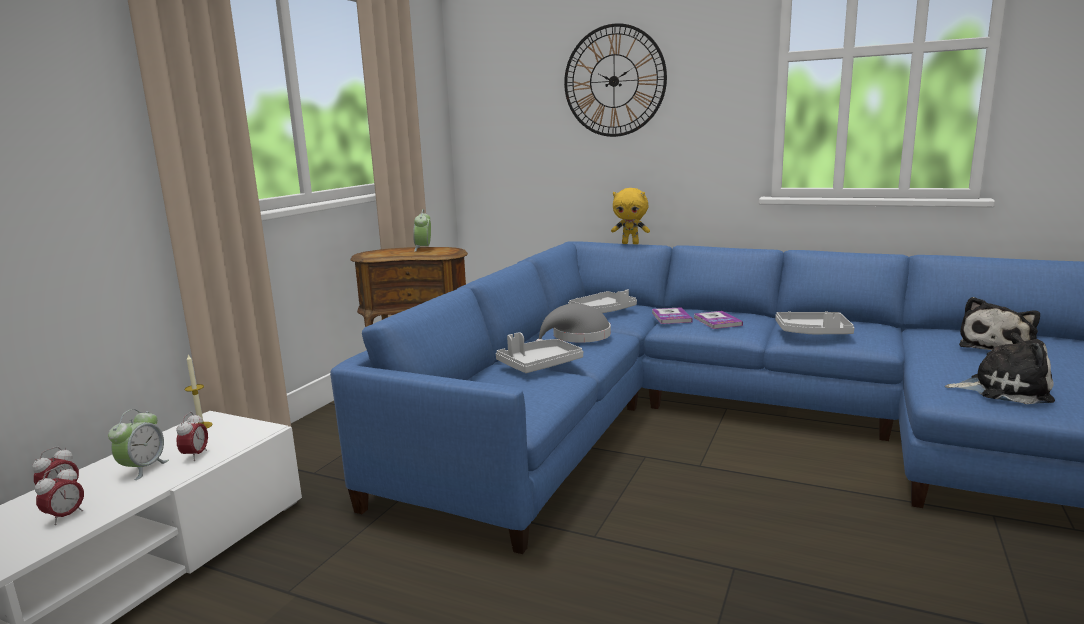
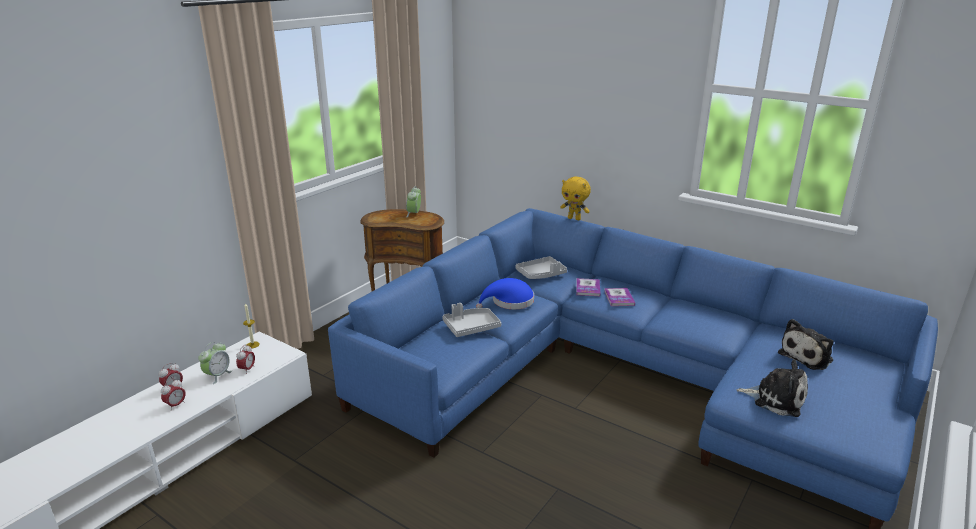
camera: 10 degrees right, 10 degrees up
(577, 337) = (509, 302): grey hat -> blue hat
(614, 81) = (578, 83): wall clock -> none
(813, 333) = (681, 321): grey tray -> none

